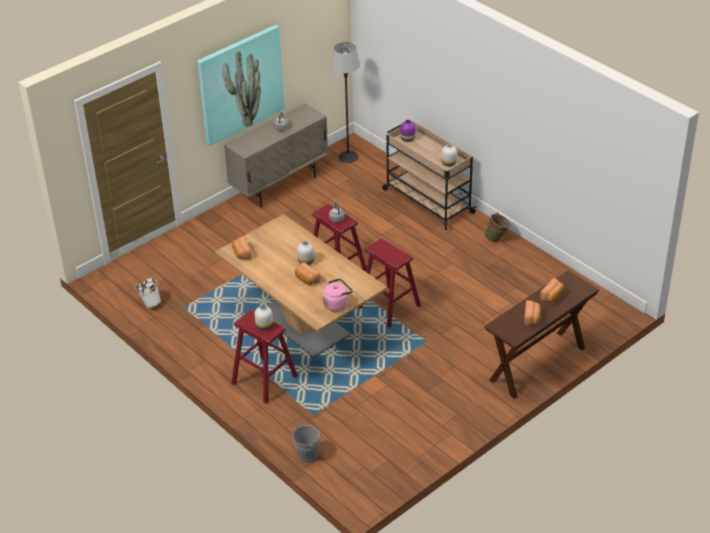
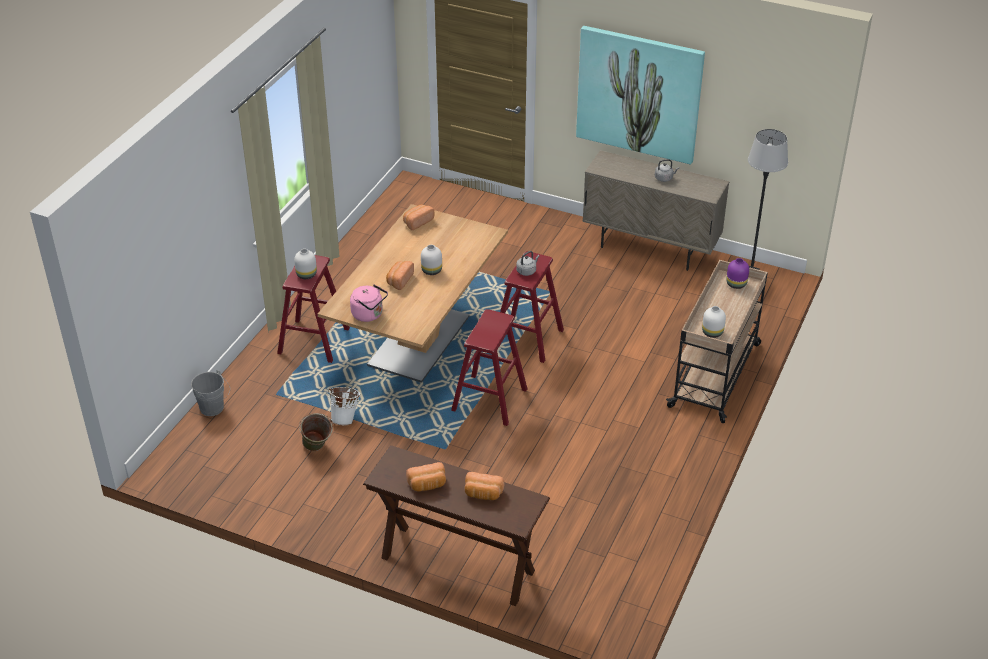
camera: 65 degrees right, 0 degrees up
(150, 303) = (391, 225): white bucket -> white bucket (345, 418)
(497, 239) = (685, 460): green bucket -> green bucket (317, 449)

